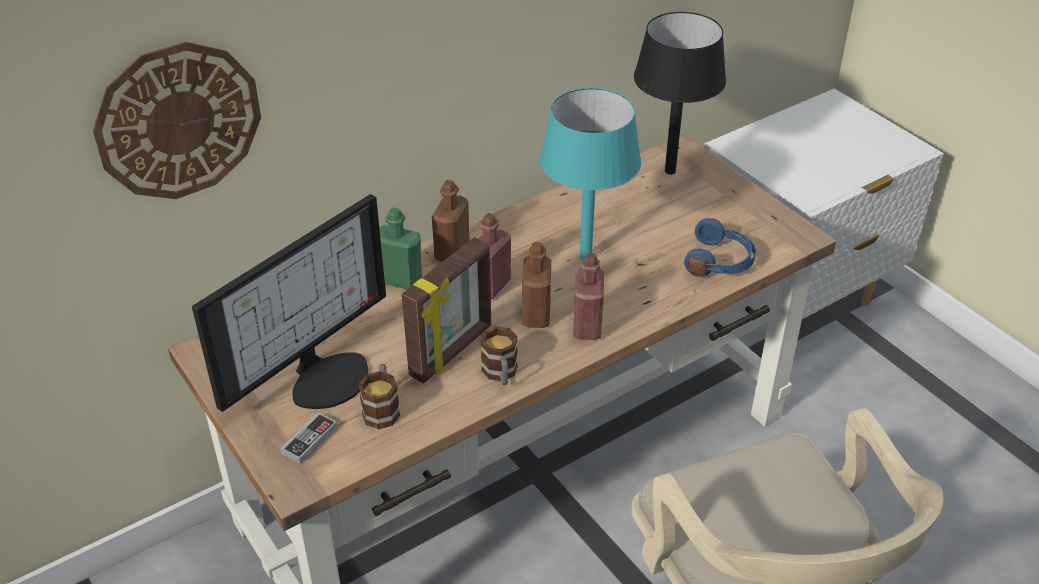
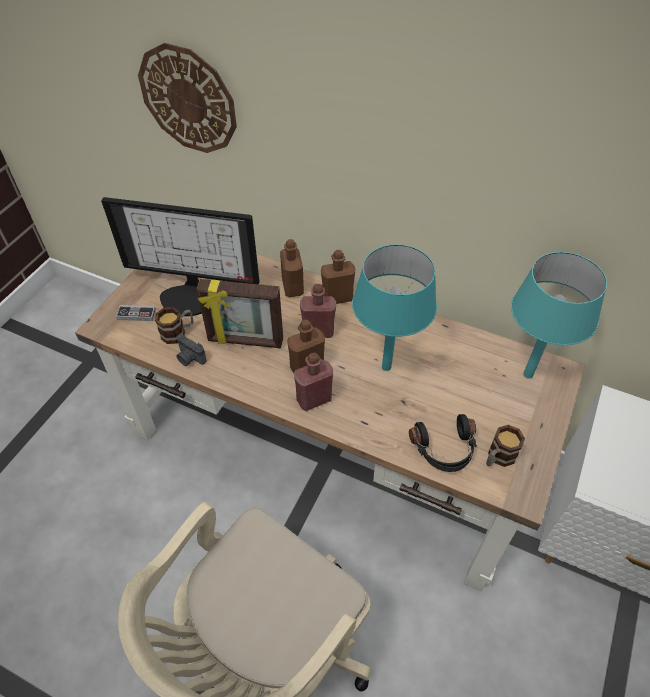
camera: 60 degrees right, 10 degrees up
(400, 280) = (292, 287): green bottle -> brown bottle
(437, 411) = (190, 358): none -> camera
(501, 374) = (240, 374): mug -> mug (498, 457)
(670, 171) = (528, 374): black table lamp -> turquoise table lamp
(720, 261) = (445, 450): blue headphones -> black headphones

